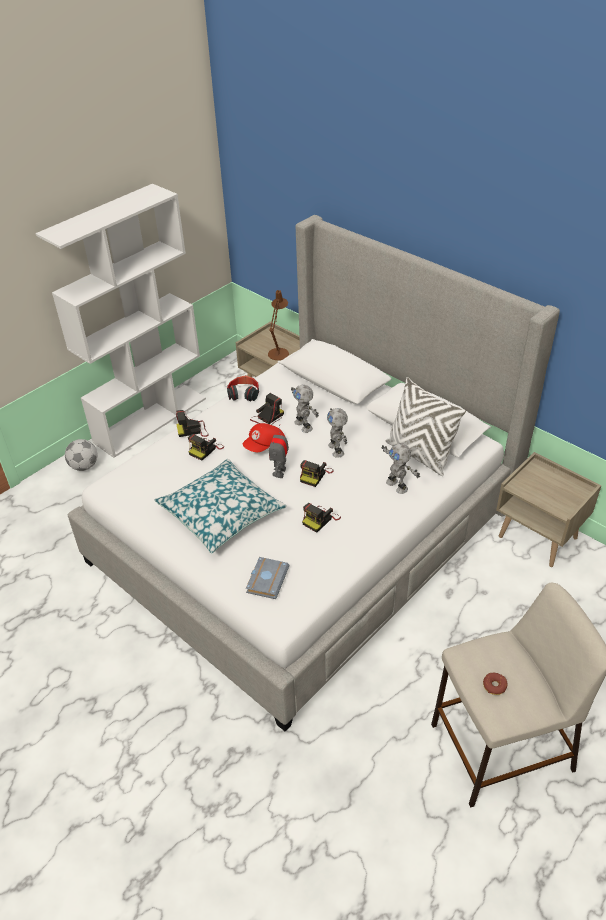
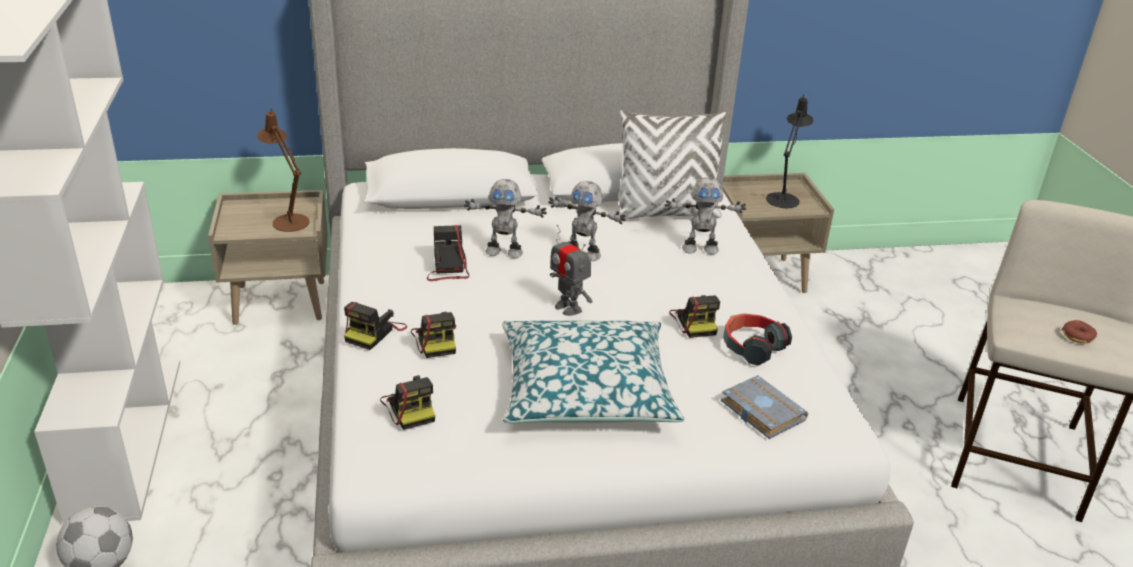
camera: 55 degrees left, 10 degrees down
(244, 394) = (367, 261): headphones -> headphones (751, 347)
(265, 446) = (501, 294): red cap -> none
(315, 475) = (609, 287): camera -> camera (410, 407)
(555, 492) = (783, 198): none -> black table lamp

